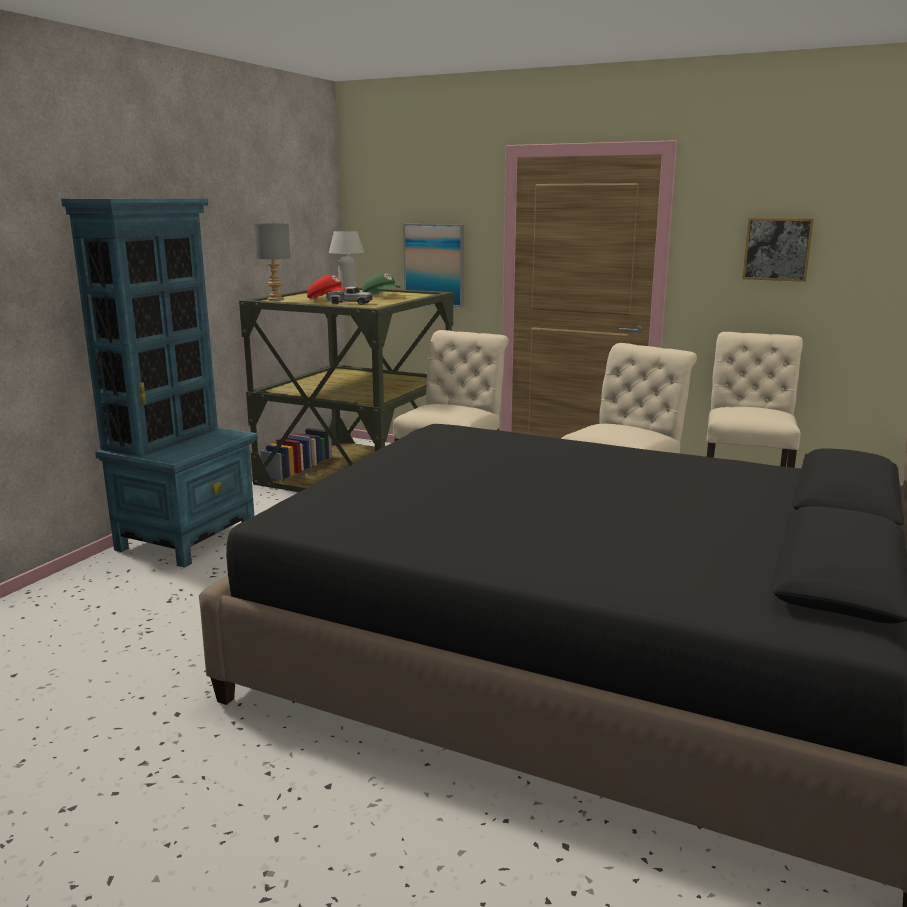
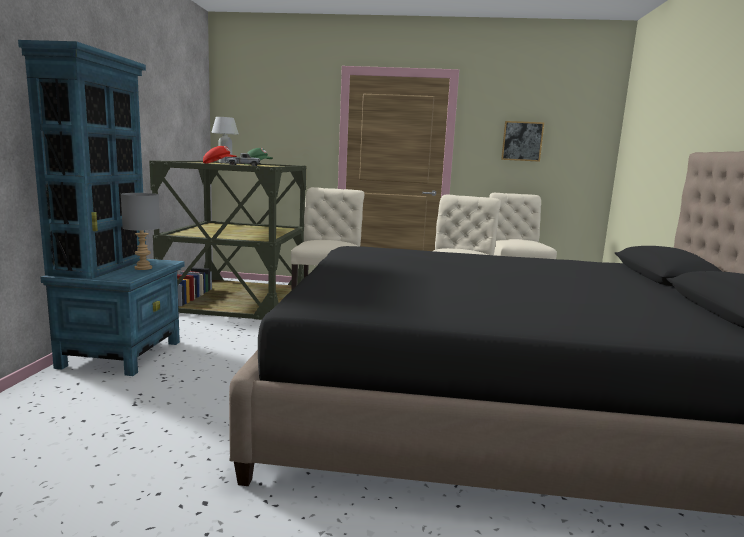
camera: 20 degrees left, 5 degrees down
(275, 299) = (179, 161): grey table lamp -> grey table lamp (142, 268)
(434, 265) = (286, 148): picture -> none

